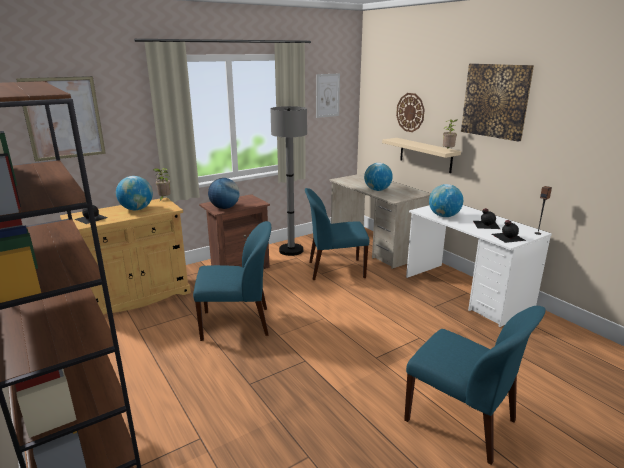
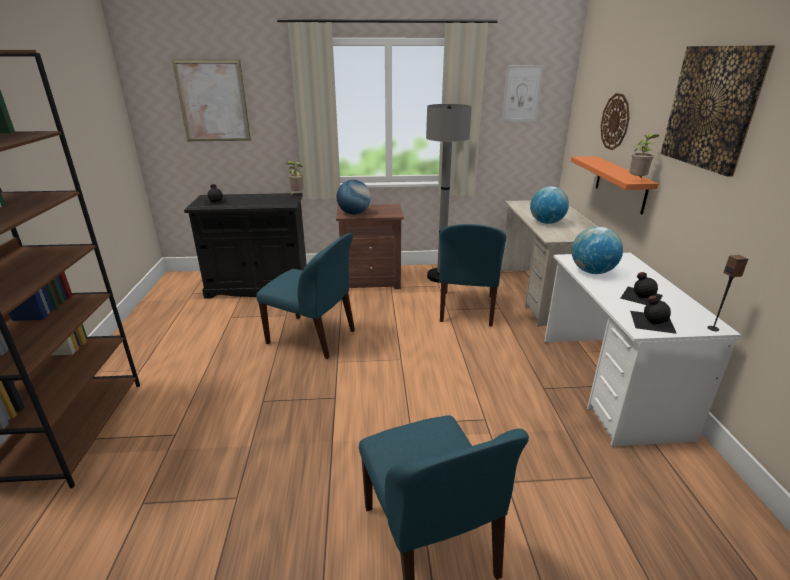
camera: 30 degrees right, 5 degrees up
(136, 297) = (258, 286): beige cabinet -> black cabinet
(137, 209) = (261, 200): globe -> none
(335, 270) = (466, 309): blue chair -> blue chair turned 105 degrees counterclockwise
(425, 155) = (621, 184): beige shelf -> orange shelf

